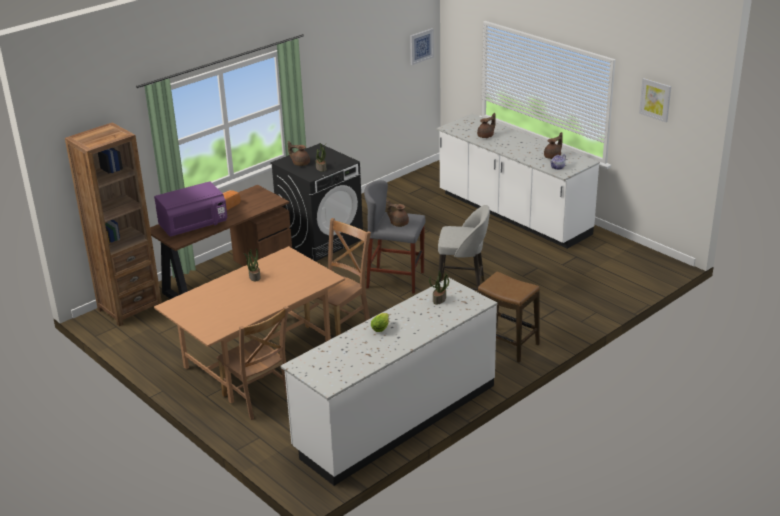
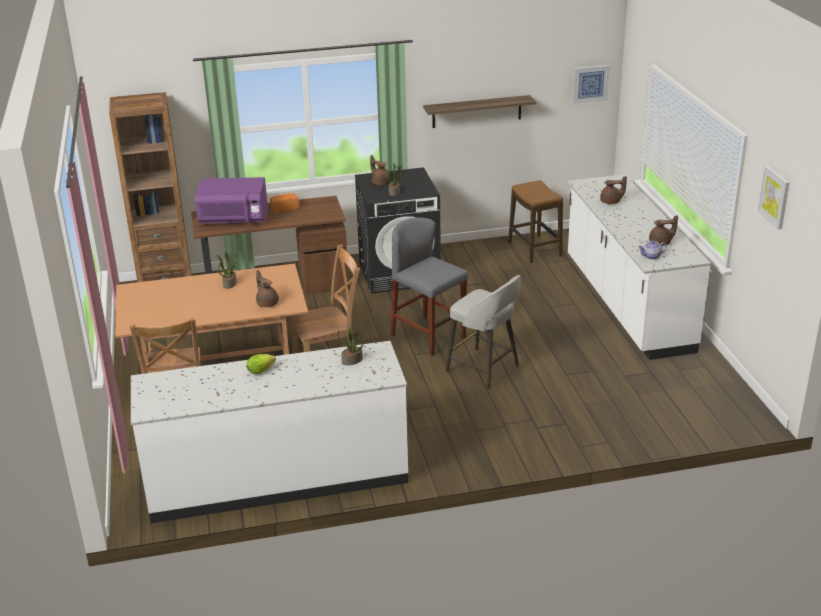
camera: 30 degrees right, 0 degrees up
(347, 86) = (476, 111): none -> shelf
(398, 223) = (427, 271): brown teapot -> brown teapot (267, 303)
(507, 344) = (469, 443): stool -> stool (535, 249)

